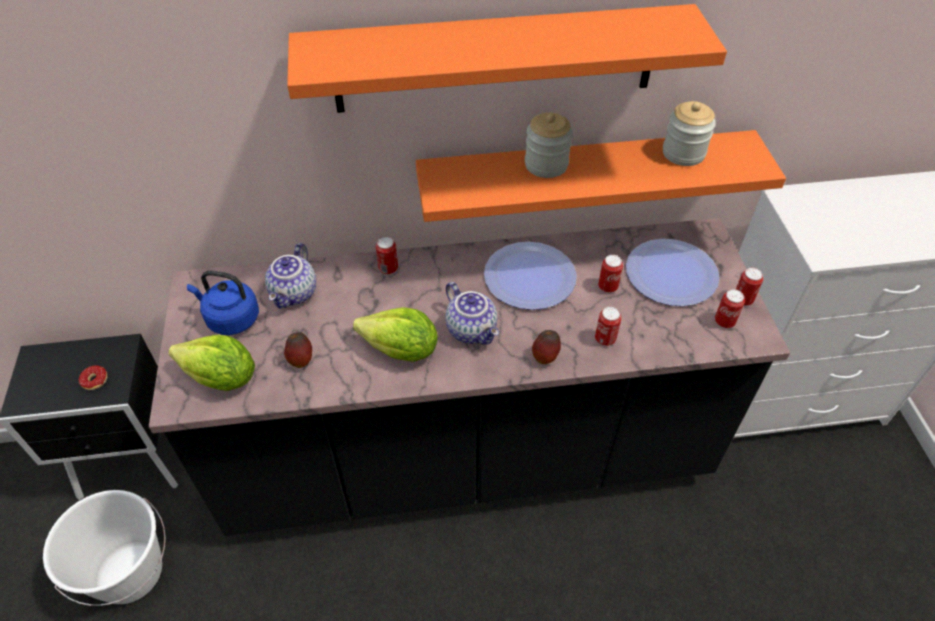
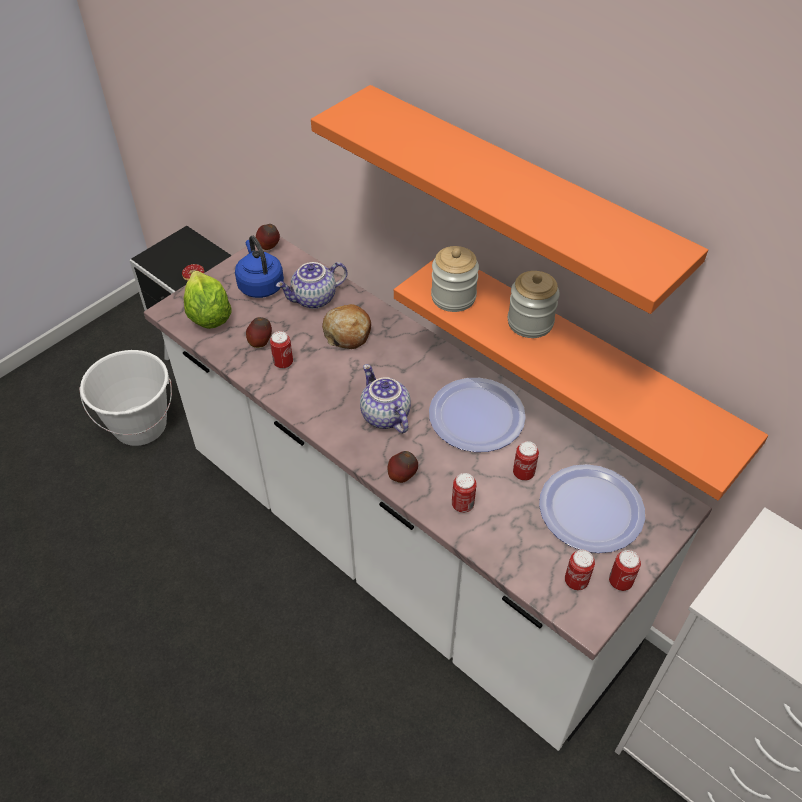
camera: 50 degrees right, 0 degrees up
(193, 285) = (269, 247): none -> apple
(359, 296) = (347, 333): none -> bread
(388, 269) = (391, 330): can -> can (283, 363)
(401, 351) = (322, 389): lettuce -> none
(467, 458) = (401, 552): black counter -> white counter
(472, 330) = (384, 416): teapot -> teapot turned 135 degrees clockwise
(683, 153) = (660, 400): jar -> jar (453, 297)

